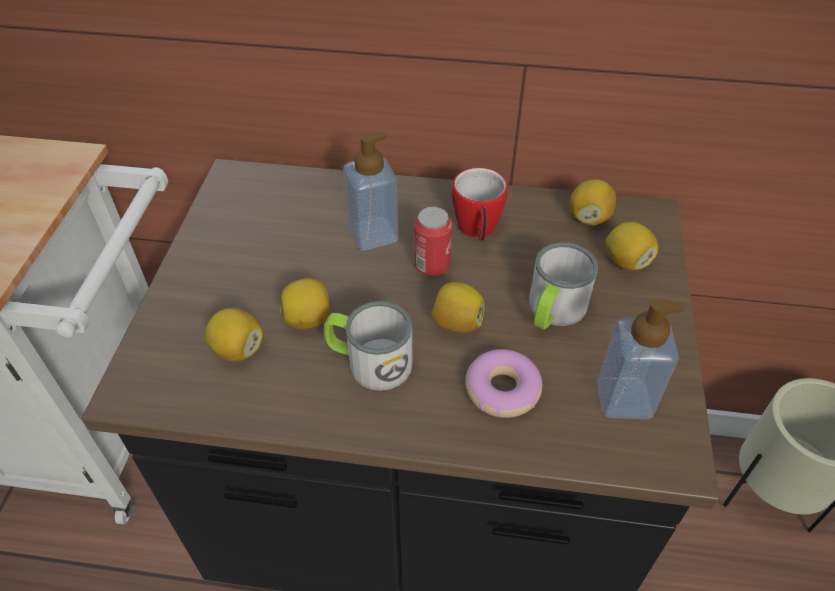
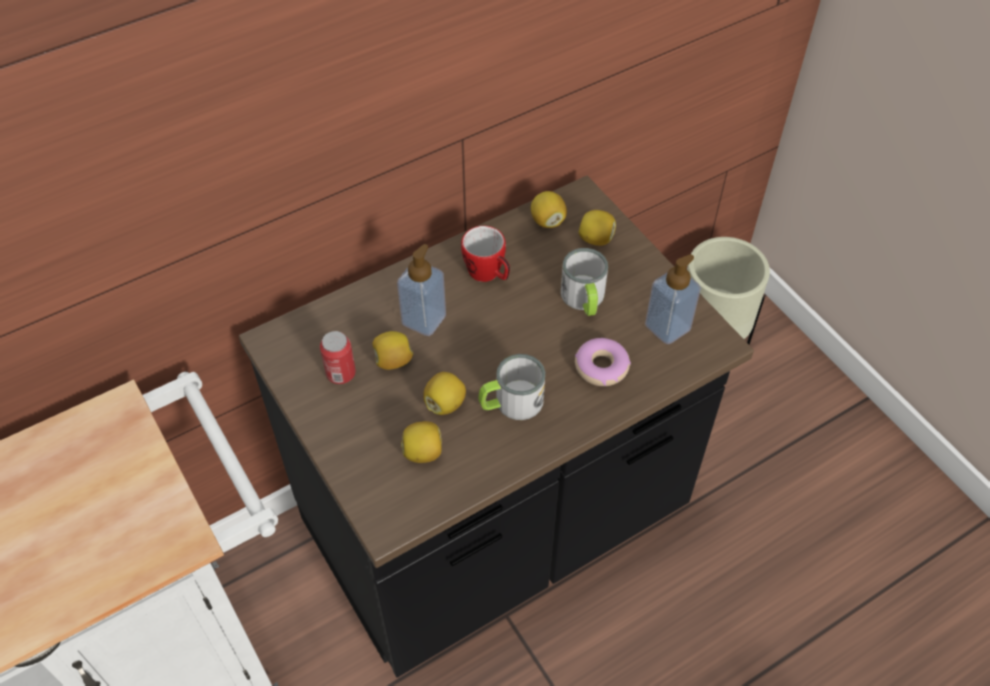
camera: 40 degrees left, 5 degrees up
(432, 266) = (484, 317): can -> can (341, 373)
(457, 322) = (537, 344): lemon -> lemon (393, 361)

